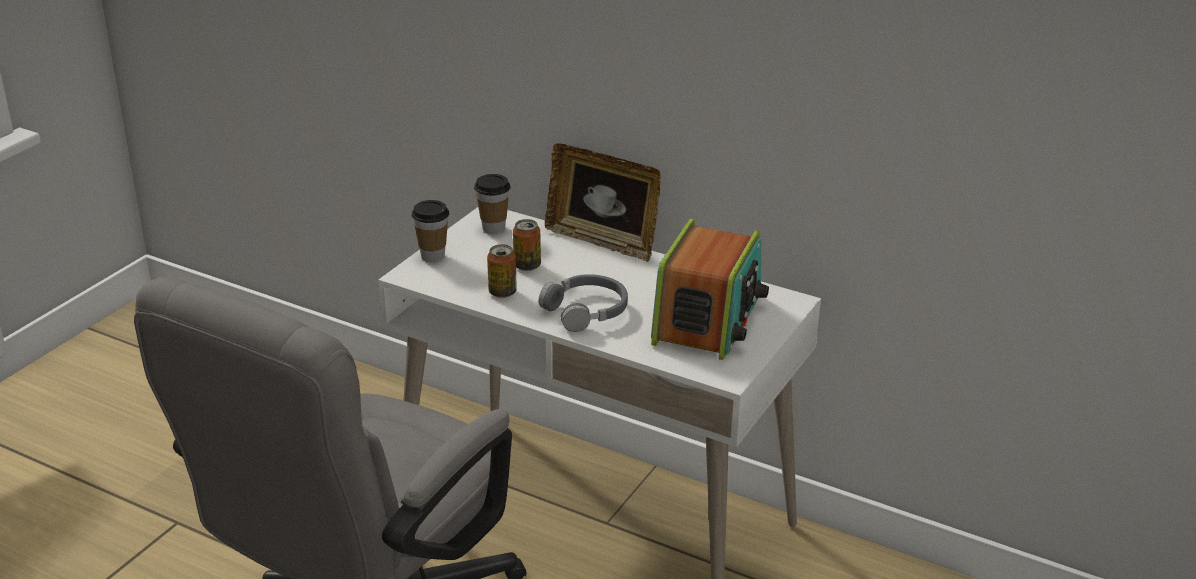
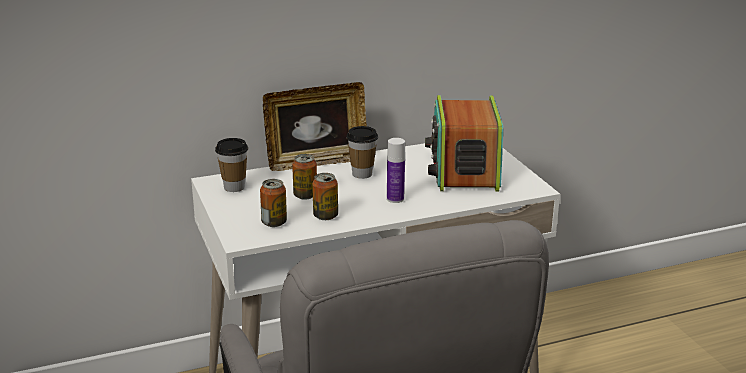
camera: 50 degrees left, 5 degrees down
(432, 256) = (232, 221): cup -> cup (362, 174)
(456, 275) = (274, 222): none -> can
(586, 311) = (395, 199): grey headphones -> bottle
(708, 319) = (463, 169): radio -> radio turned 150 degrees counterclockwise

